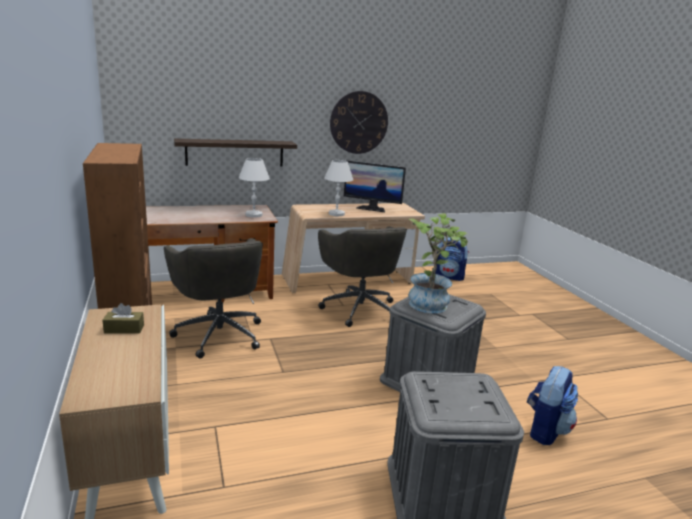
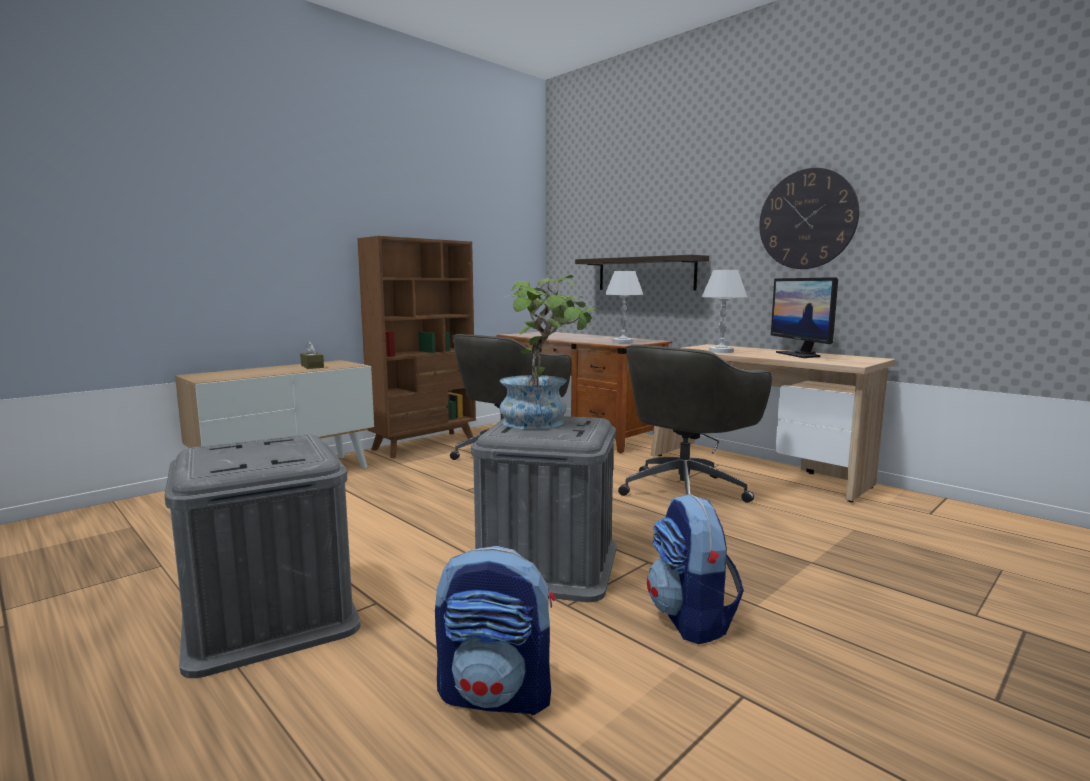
camera: 65 degrees right, 10 degrees down
(449, 276) = (968, 523): backpack -> backpack (691, 619)

